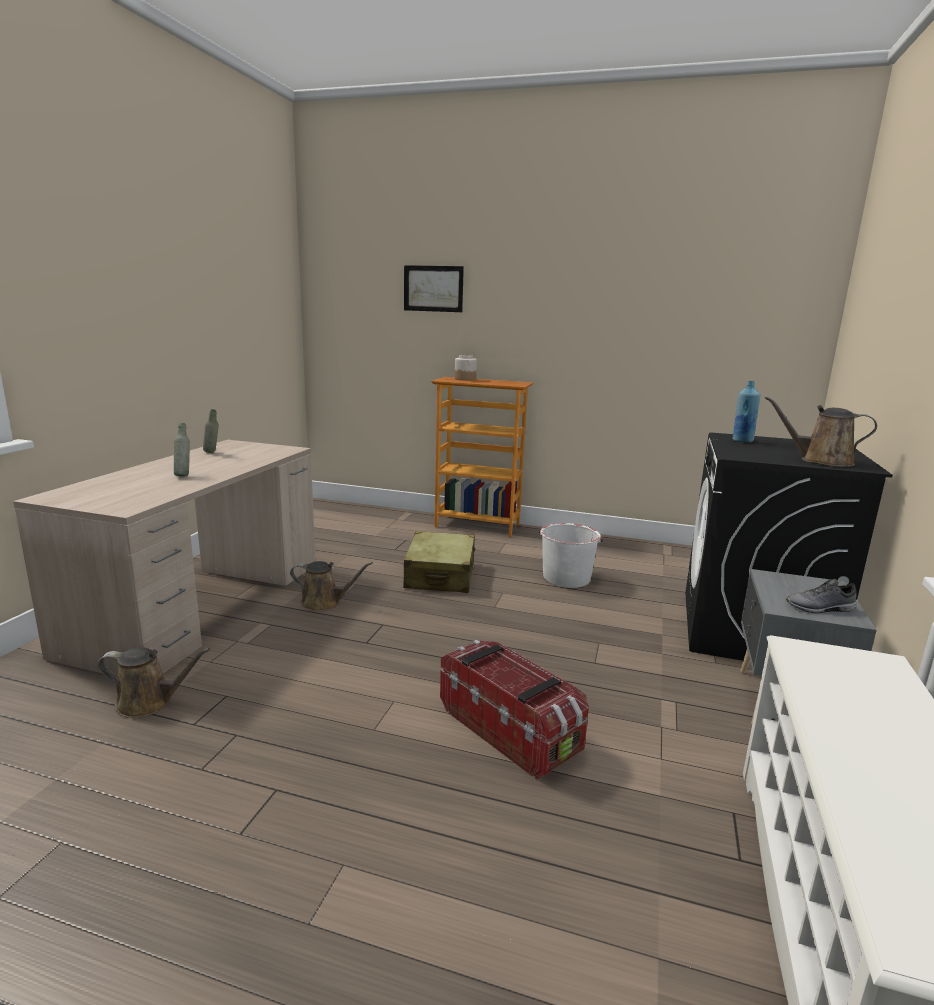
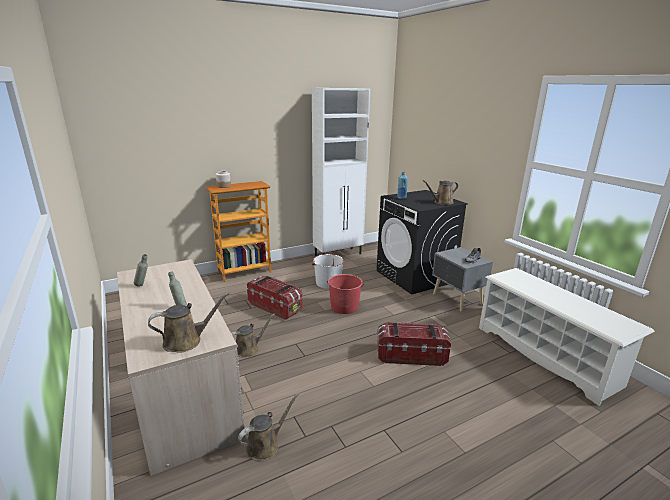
camera: 45 degrees left, 5 degrees up
(106, 498) = (186, 341): none -> brown watering can
(433, 288) = (188, 130): picture -> none
(440, 575) = (275, 307): beige suitcase -> storage box
(533, 615) = (344, 306): none -> red bucket
(657, 550) = (338, 254): none -> white cabinet

